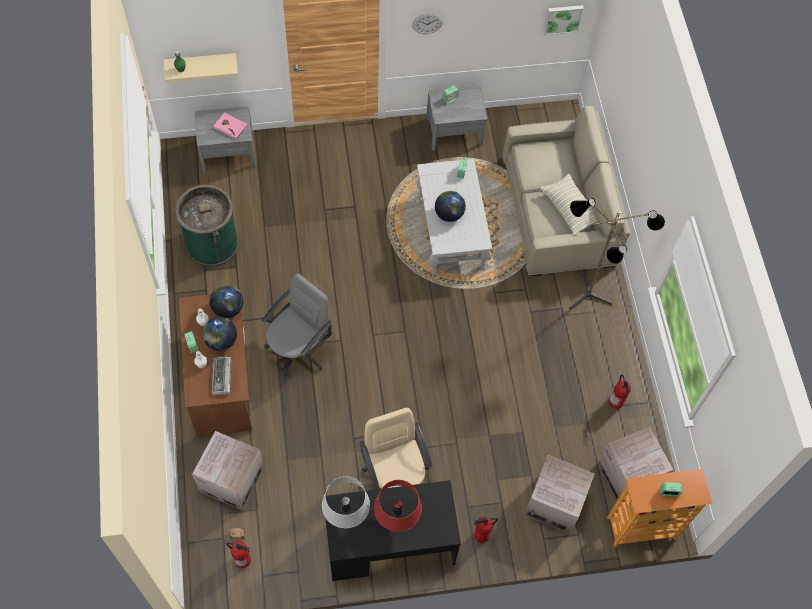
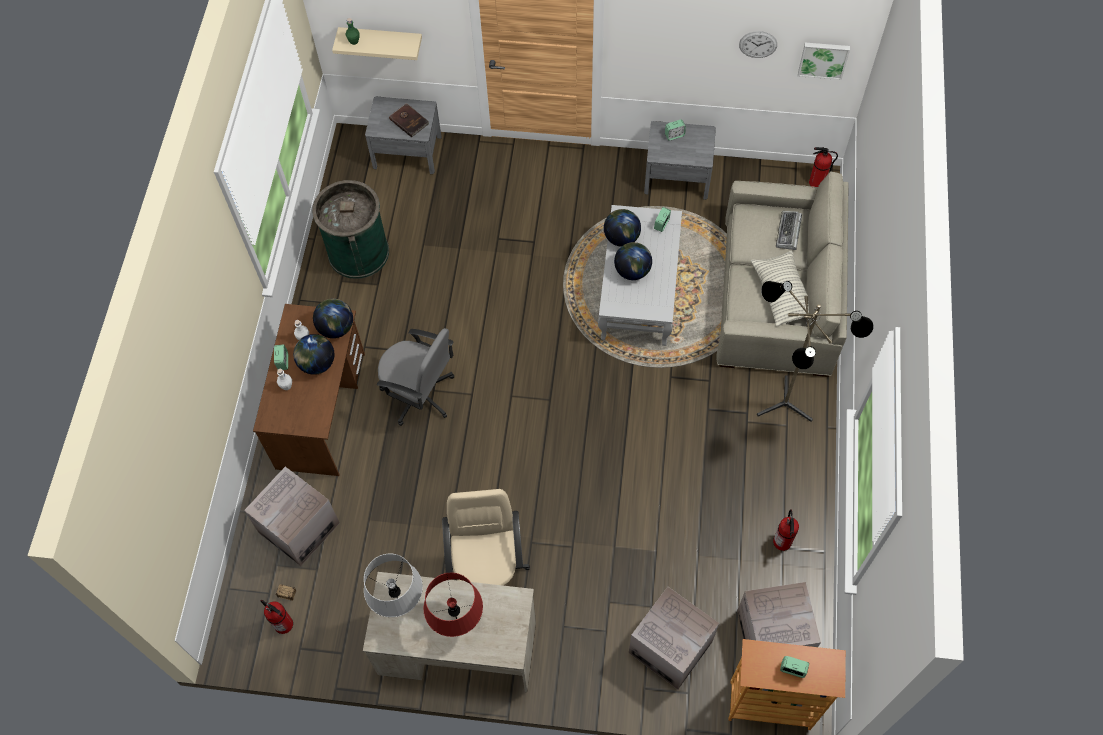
camera: 20 degrees right, 0 degrees up
(222, 377) = (305, 406): keyboard -> keyboard (788, 232)
(230, 126) = (409, 121): pink book -> brown book
(298, 349) = (420, 394): grey office chair -> grey office chair turned 60 degrees clockwise
(389, 544) = (457, 648): black desk -> beige desk
(427, 23) = (652, 36): wall clock -> wall clock (758, 44)
(432, 189) = (621, 237): none -> globe
(481, 535) = (569, 664): fire extinguisher -> fire extinguisher (816, 183)

